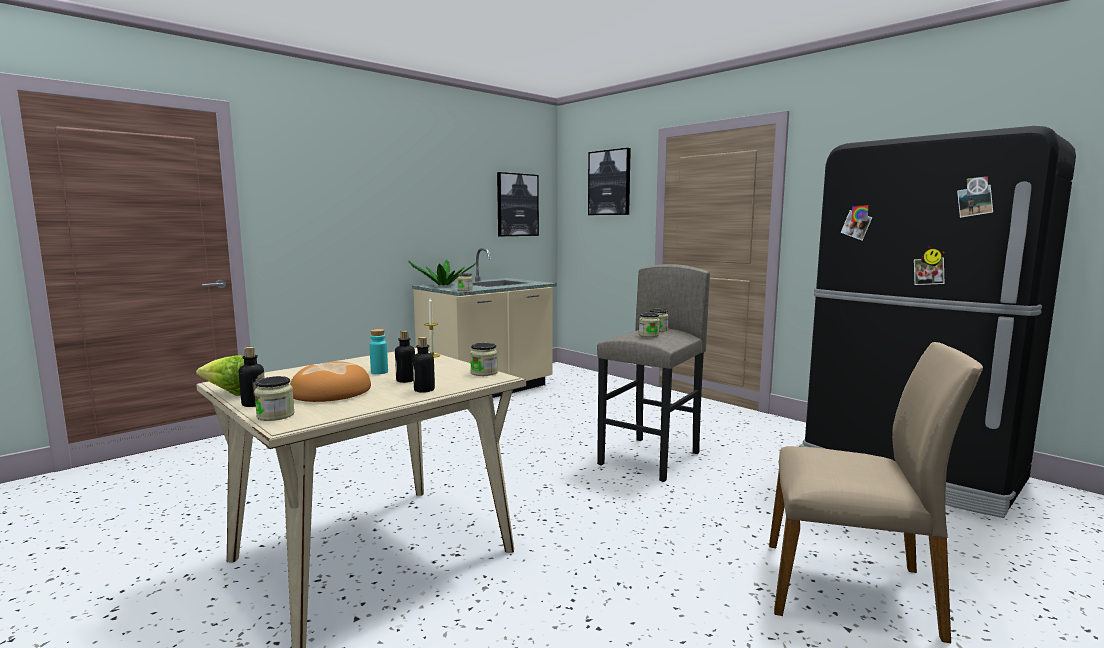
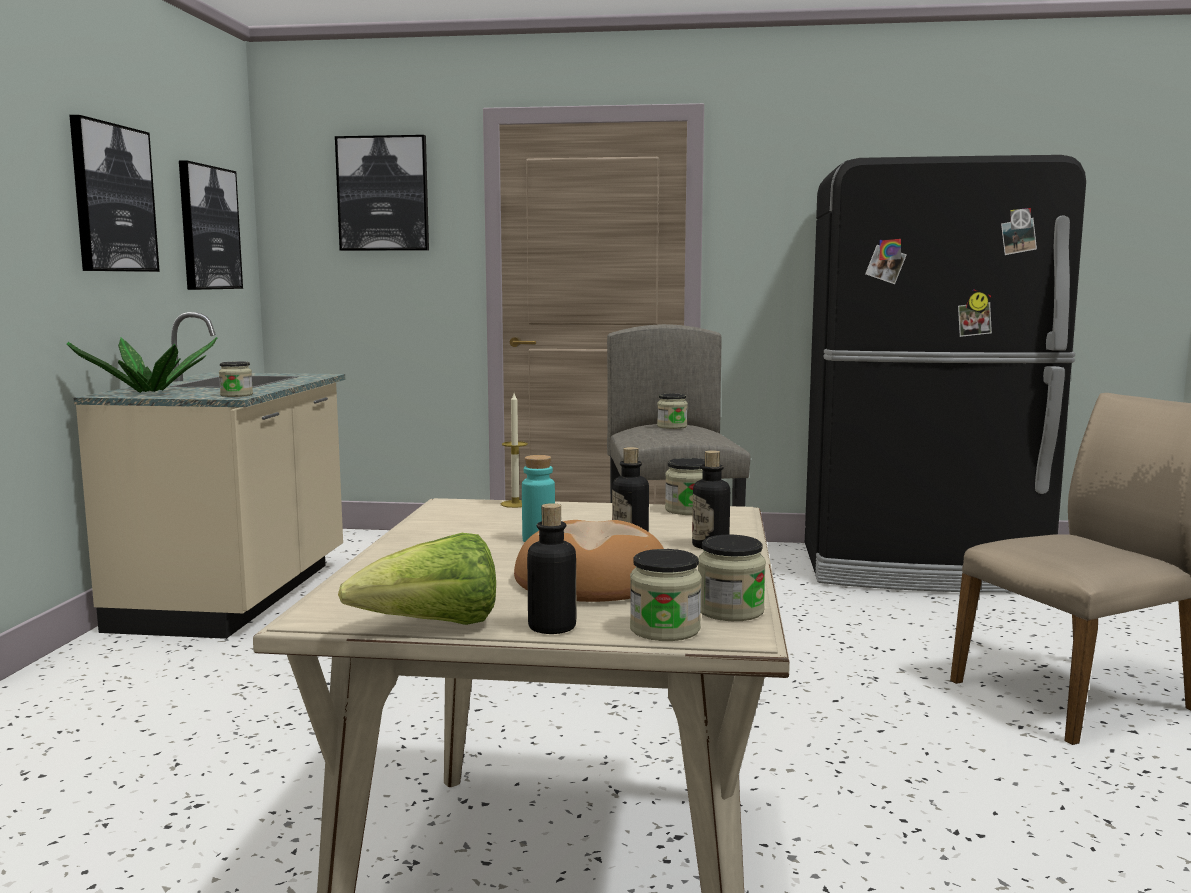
camera: 40 degrees left, 0 degrees up
(448, 193) = (112, 198): none -> picture
(649, 335) = (686, 434): jar -> jar (730, 611)

